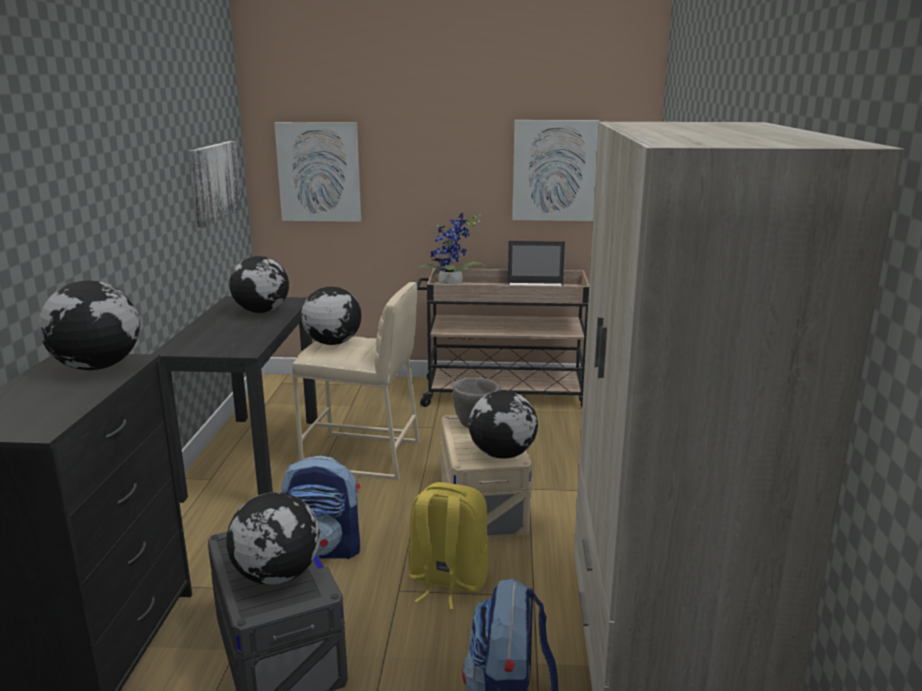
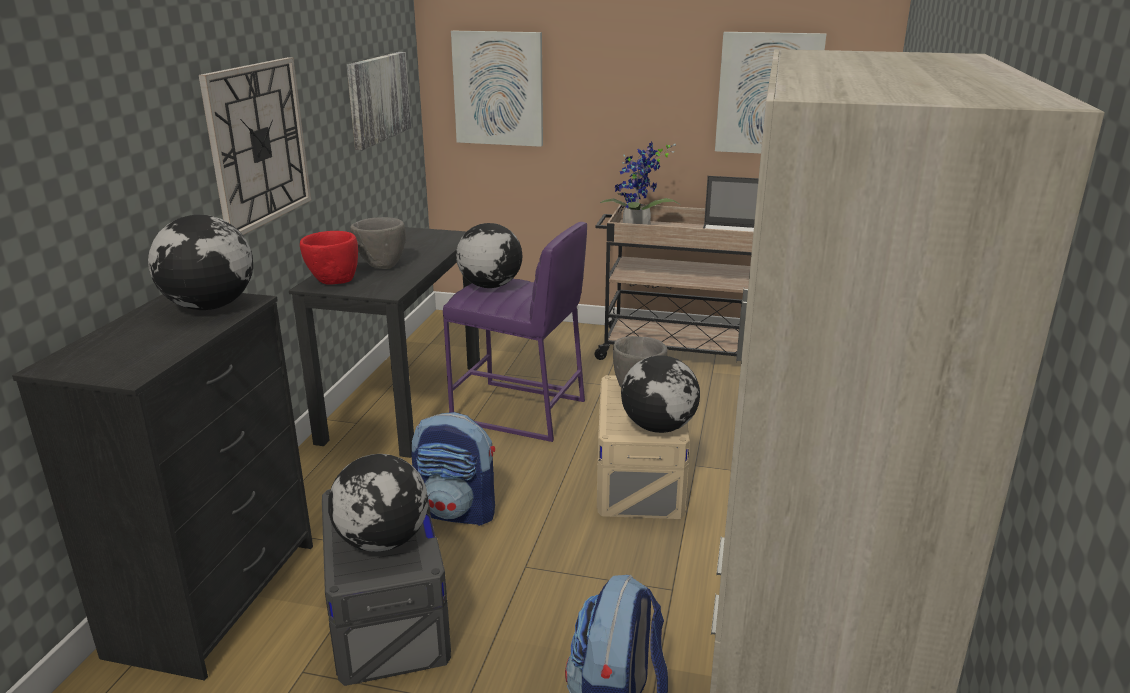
camera: 10 degrees right, 5 degrees up
(119, 220) = (258, 144): none -> wall clock
(190, 346) = (333, 282): none -> red bowl
(232, 329) = (381, 265): none -> grey bowl
(262, 311) = (419, 246): globe -> none
(362, 456) = (519, 411): beige stool -> purple stool
(447, 581) = (579, 562): yellow backpack -> none

